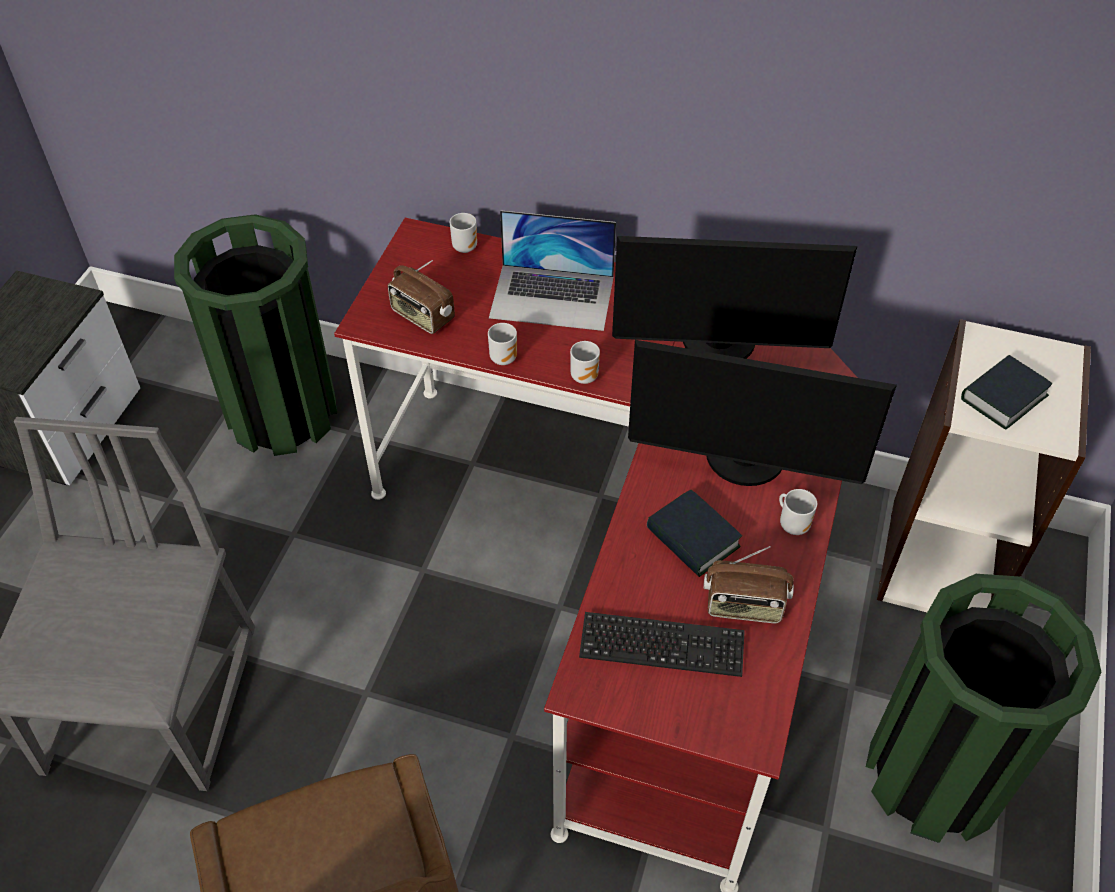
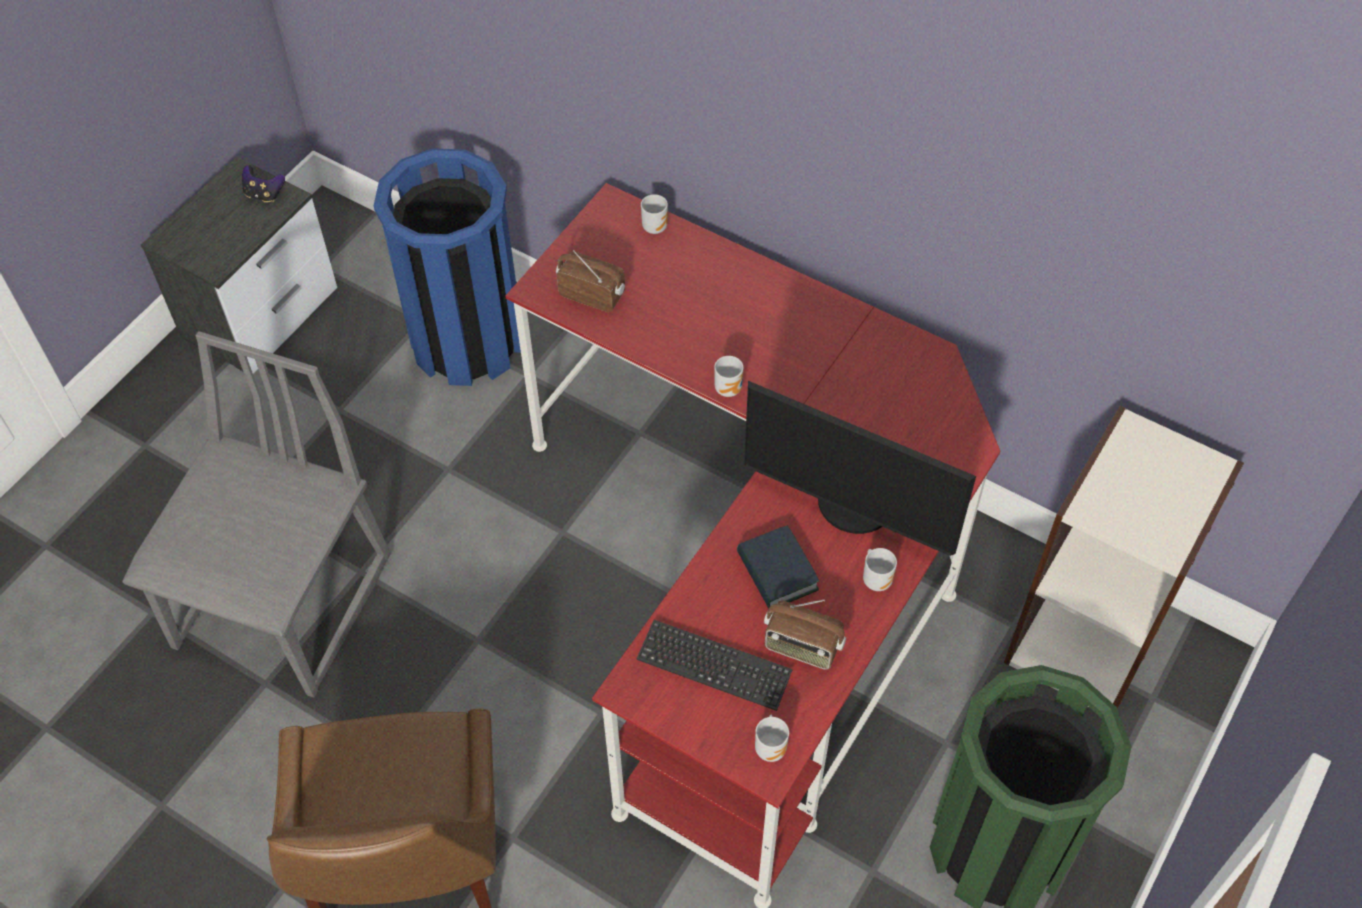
camera: 15 degrees right, 5 degrees up
(53, 299) = (264, 194): none -> game controller
(282, 413) = (468, 341): green trash can -> blue trash can
(422, 316) = (592, 294): radio -> radio turned 150 degrees clockwise
(504, 357) = (658, 353): mug -> mug (772, 748)
(552, 297) = (724, 298): laptop -> none
(719, 345) = (871, 382): monitor -> none
(1003, 397) = (1128, 497): book -> none

